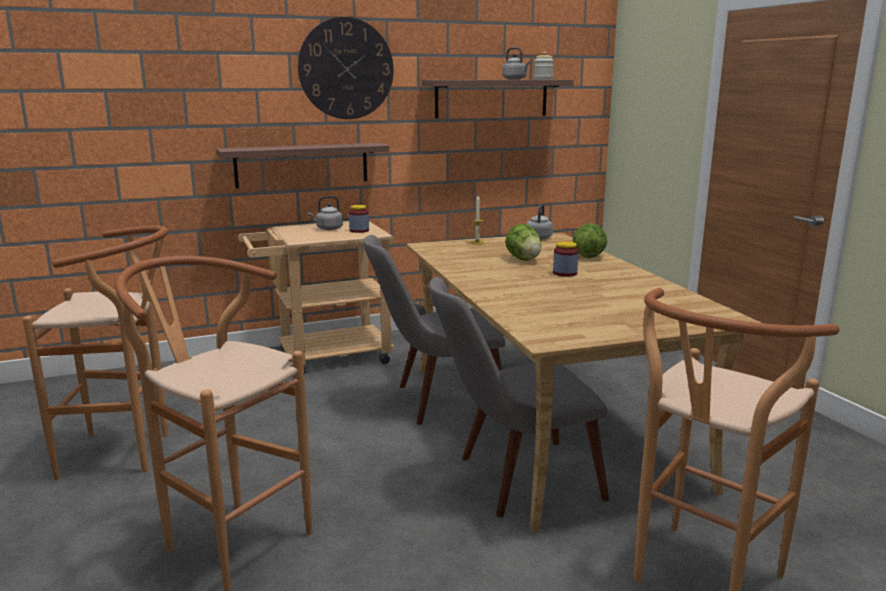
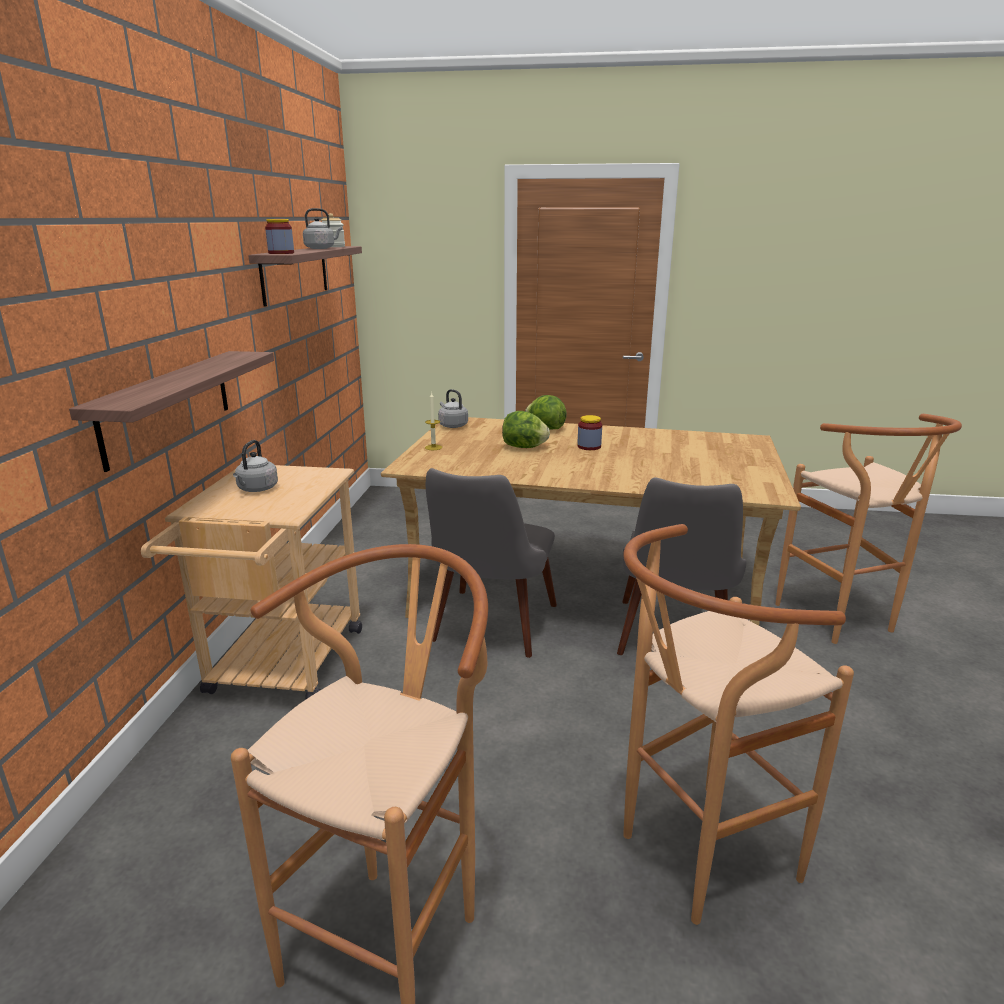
camera: 60 degrees left, 5 degrees up
(346, 69) = (186, 243): wall clock -> none
(359, 230) = (301, 477): jar -> jar (281, 253)

